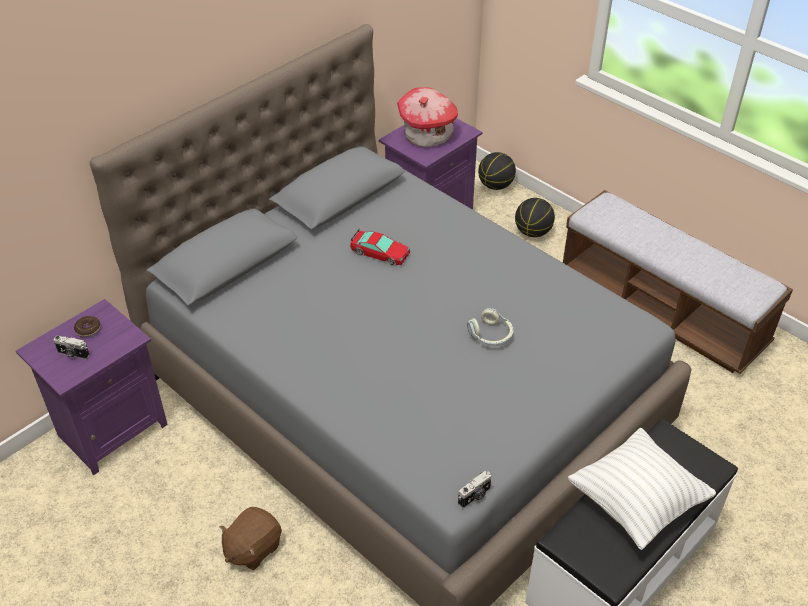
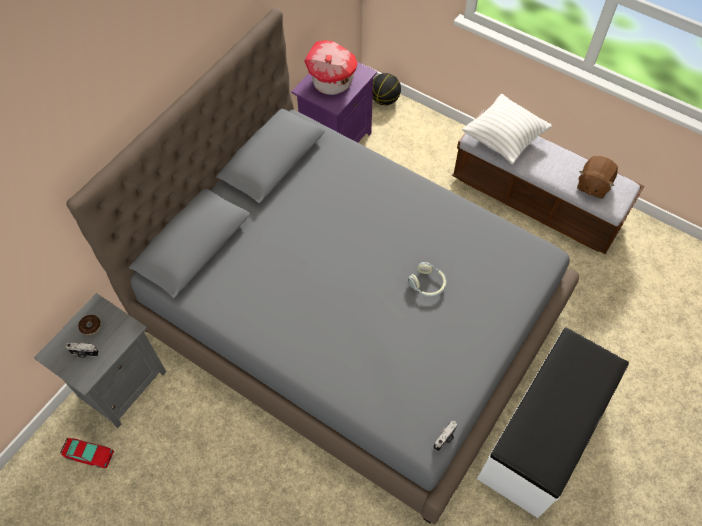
camera: 10 degrees left, 15 degrees up
(111, 429) = (121, 384): purple nightstand -> grey nightstand
(252, 548) = (261, 470): brown plush toy -> brown plush toy (593, 185)
(379, 253) = (320, 215): toy car -> toy car (89, 454)
(532, 232) = (423, 142): basketball -> none
(636, 502) = (559, 407): white pillow -> white pillow (503, 139)

